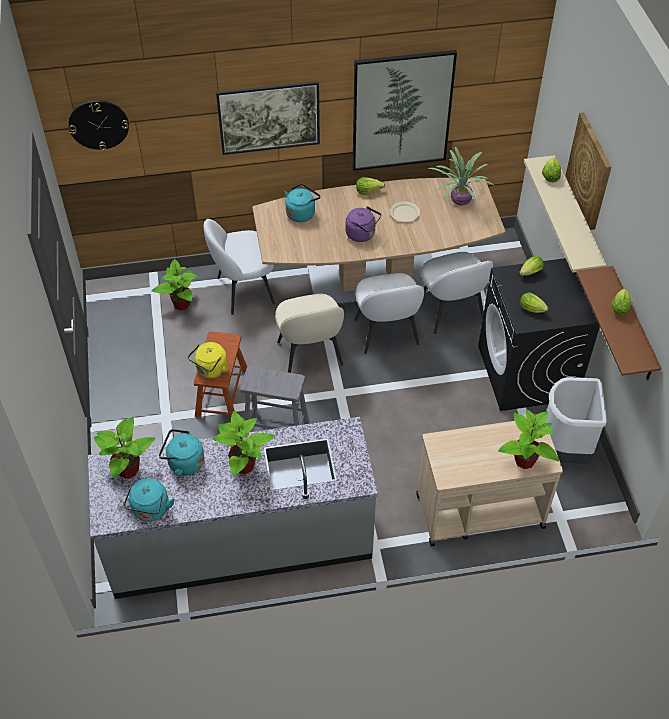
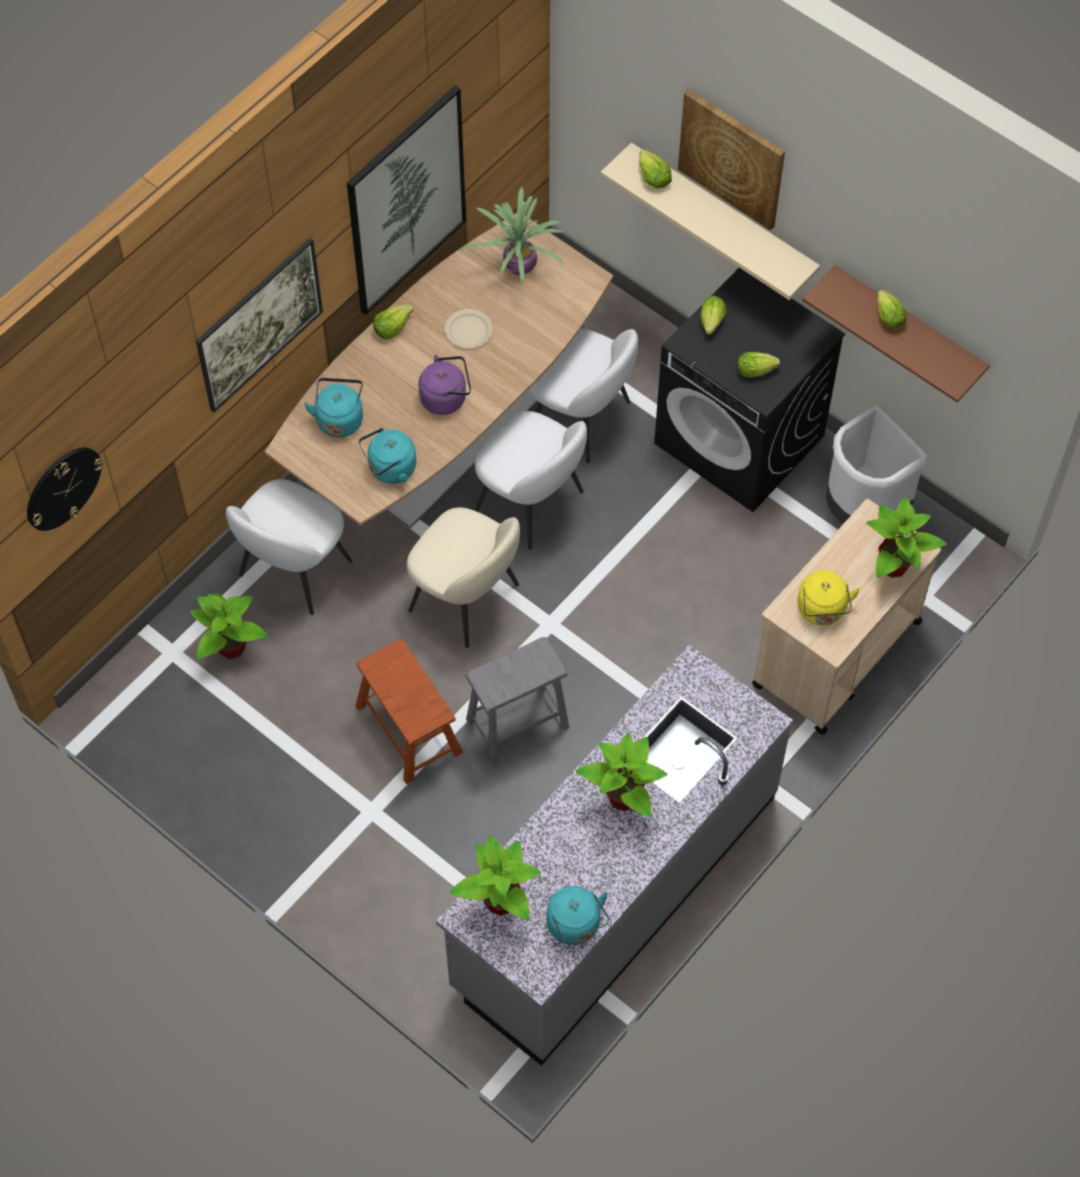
camera: 40 degrees left, 10 degrees up
(183, 463) = (554, 845): turquoise kettle -> turquoise kettle (390, 469)
(211, 370) = (414, 711): yellow kettle -> yellow kettle (822, 611)

